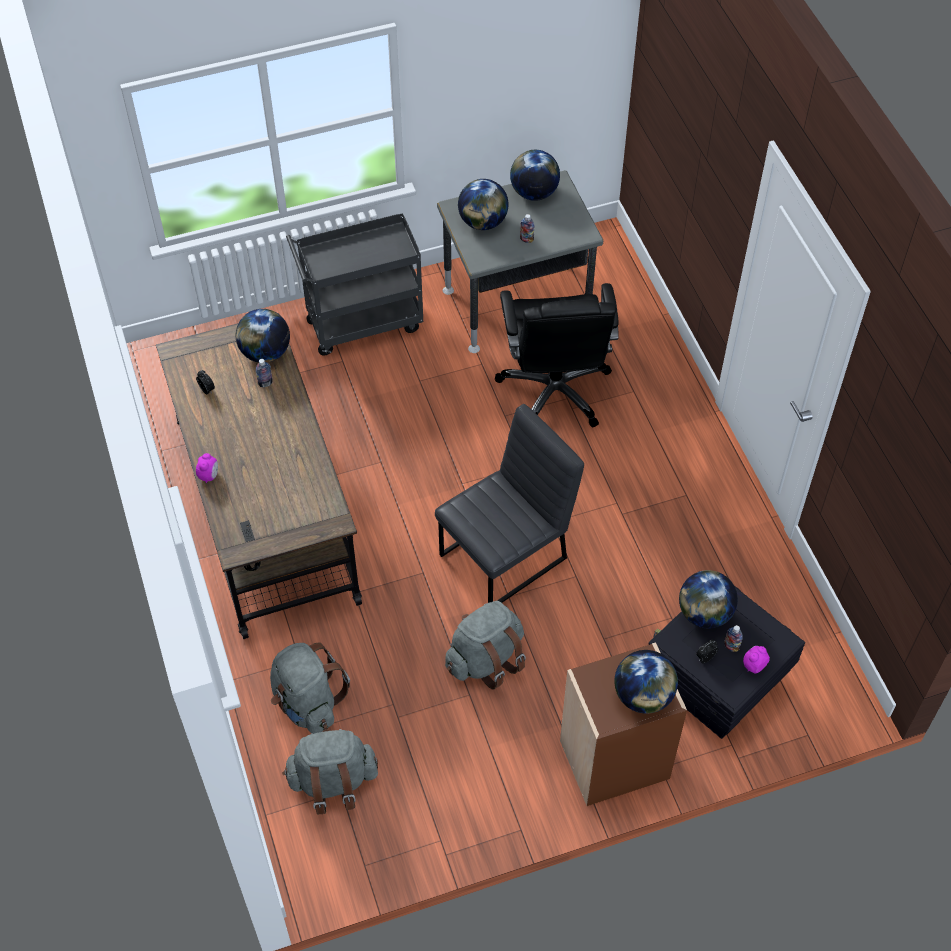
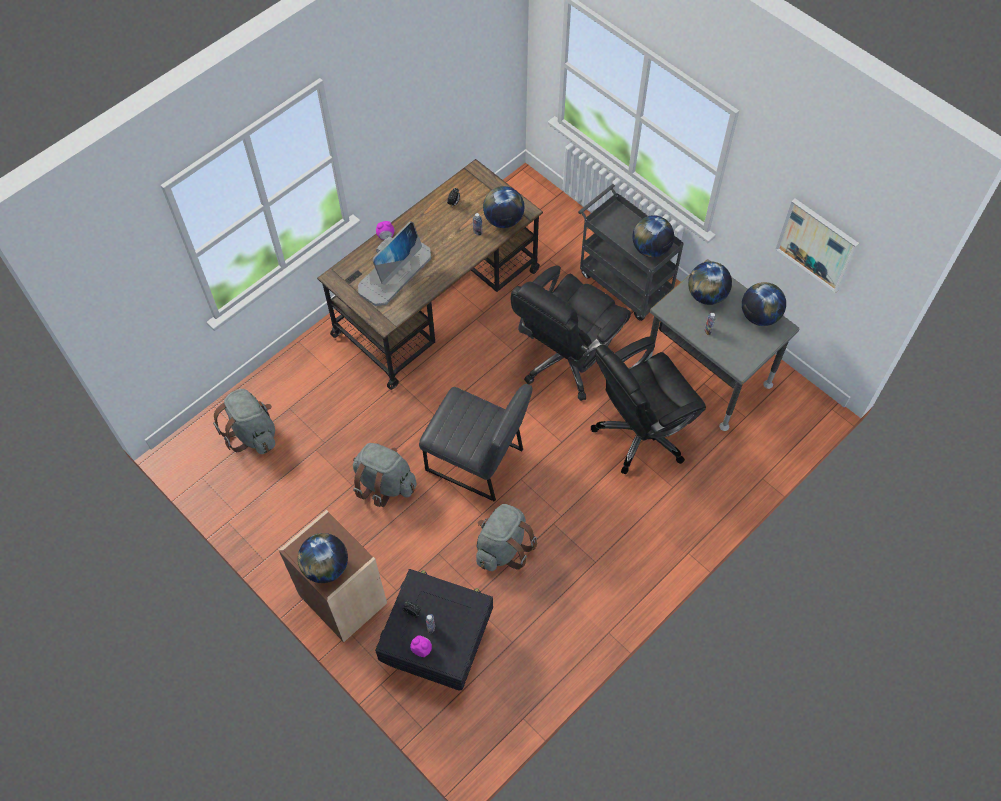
camera: 65 degrees right, 5 degrees up
(268, 485) = (395, 272): none -> monitor
(307, 703) = (303, 393): grey backpack -> grey backpack (502, 547)
(424, 416) = (567, 359): none -> black office chair
(533, 79) = (817, 244): none -> picture
(704, 613) = (451, 598): globe -> globe (650, 249)

